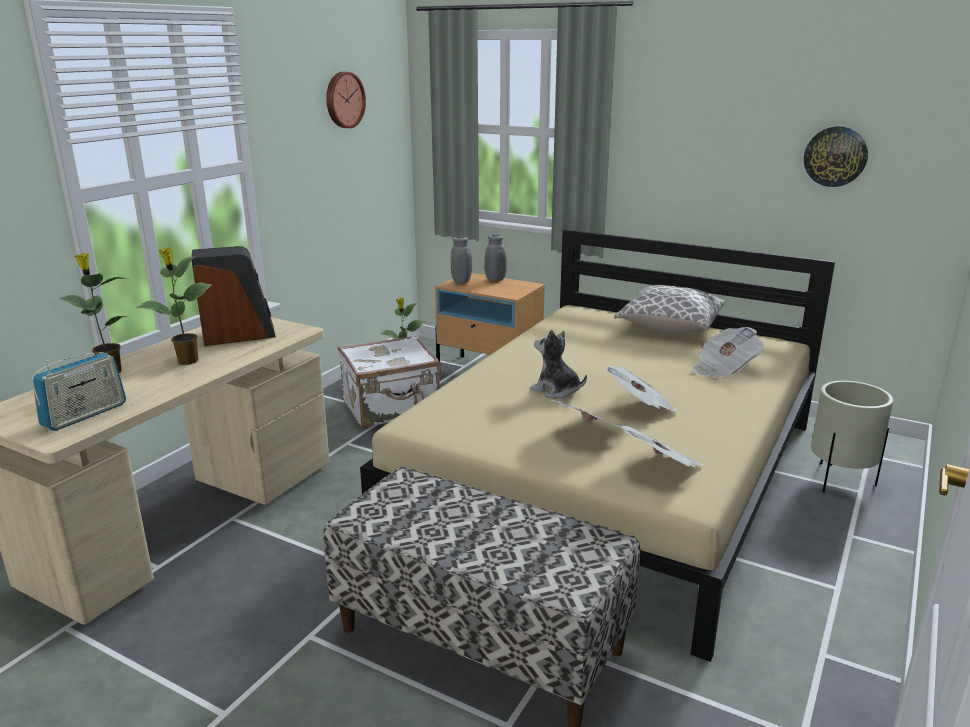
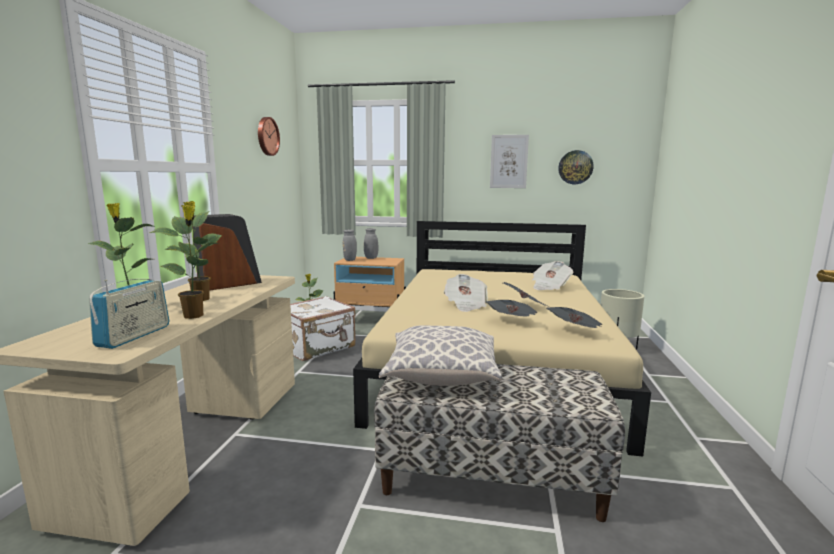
camera: 20 degrees left, 10 degrees down
(161, 390) = (194, 316): none -> potted plant
(556, 390) = (465, 305): plush toy -> newspaper
(669, 327) = (495, 273): pillow -> pillow (441, 376)
(719, 140) = (509, 161): none -> picture

